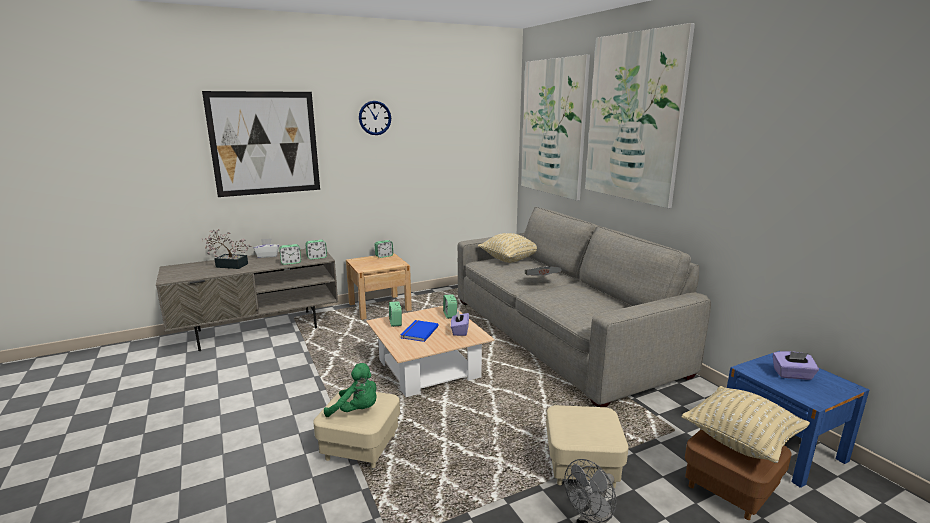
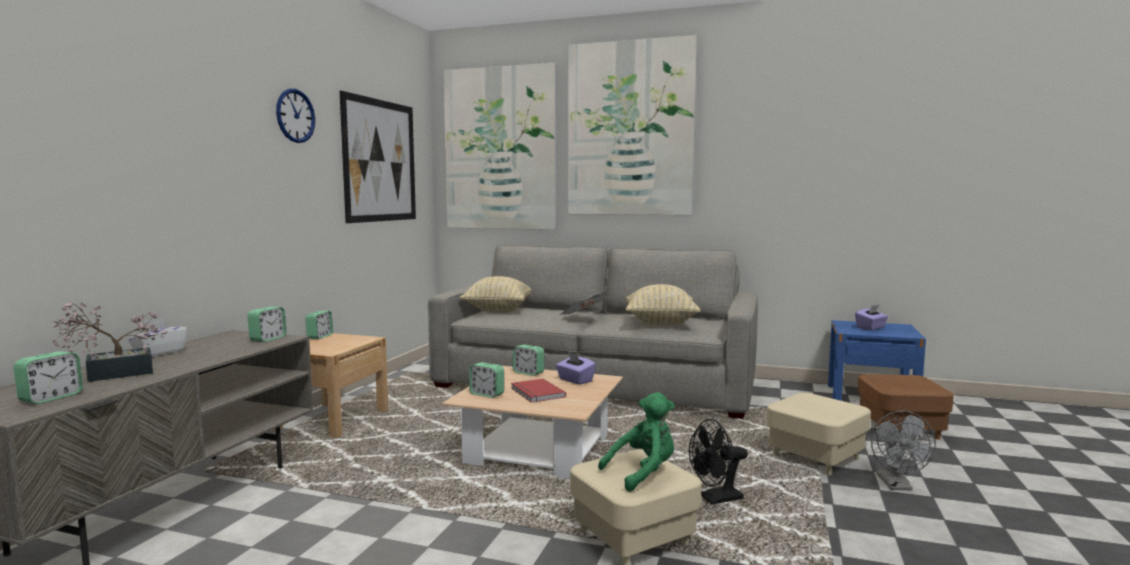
camera: 45 degrees left, 10 degrees down
(265, 143) = (142, 135): picture -> picture (380, 161)
(291, 262) = (240, 350): alarm clock -> alarm clock (51, 398)
(418, 332) = (536, 393): blue book -> red book
(446, 453) = (716, 499): none -> black fan
(740, 441) = (900, 380): beige pillow -> beige pillow (660, 323)

